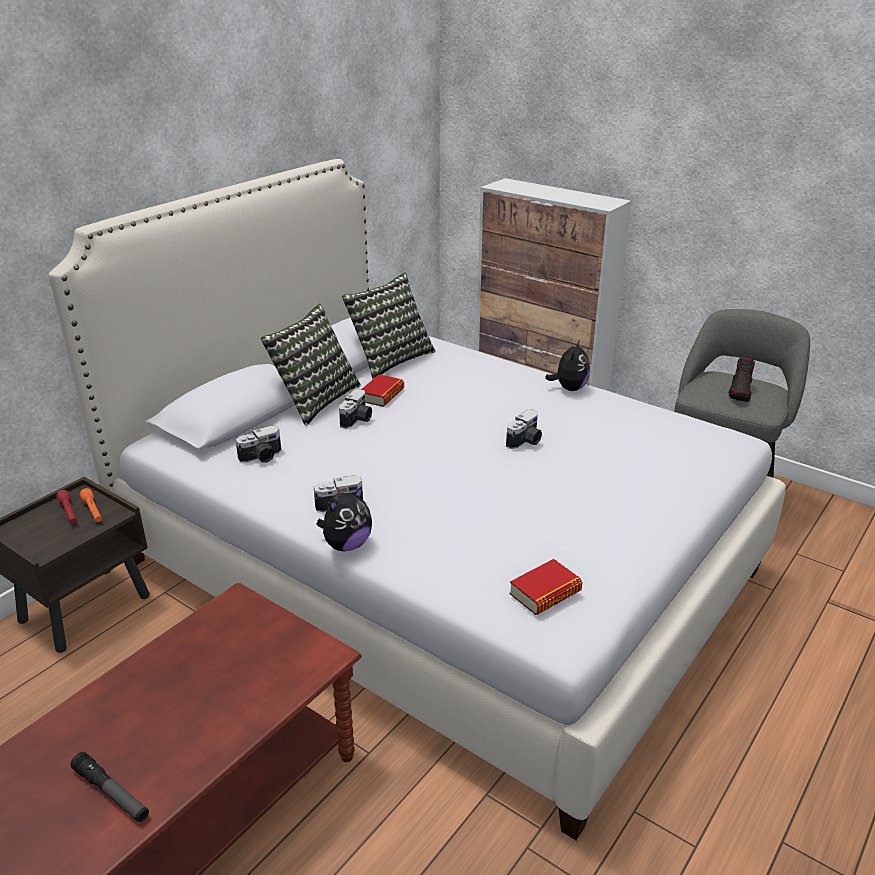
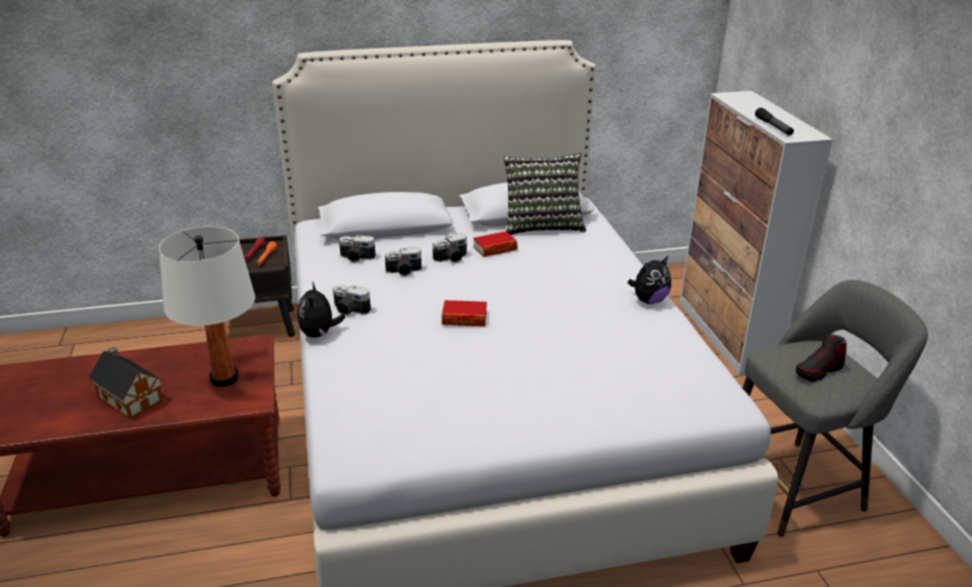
camera: 40 degrees right, 0 degrees up
(111, 793) = (72, 408): flashlight -> flashlight (773, 127)
(172, 736) = (129, 397): none -> toy house
(257, 652) = (224, 378): none -> white table lamp
(315, 400) = (445, 234): pillow -> none
(347, 545) = (319, 334): plush toy -> plush toy turned 90 degrees clockwise
(525, 441) = (543, 324): camera -> camera (404, 271)
(545, 593) = (379, 426): book -> book (464, 318)

